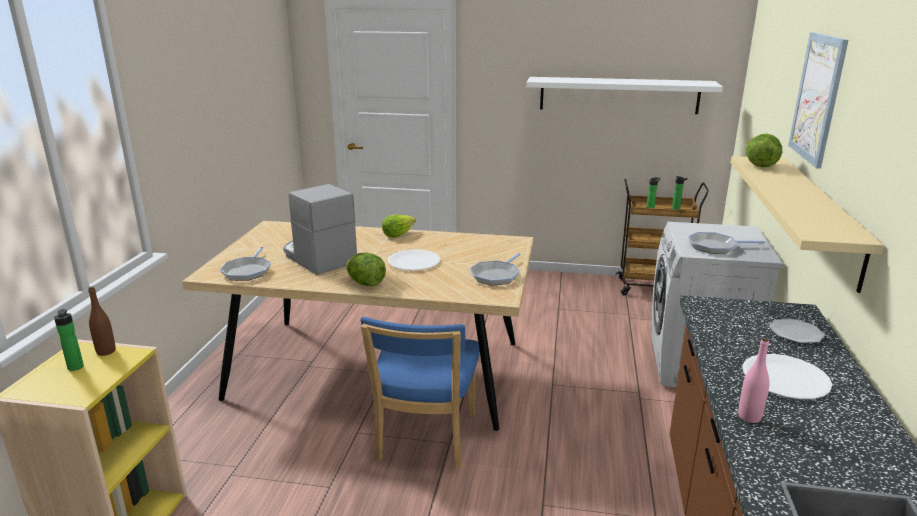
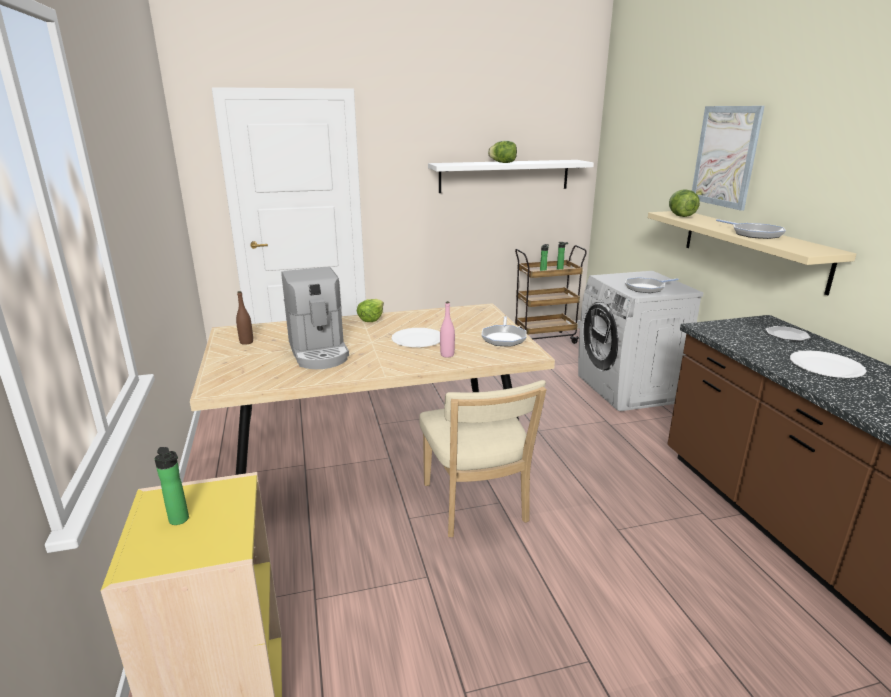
camera: 25 degrees left, 0 degrees up
(106, 351) = (198, 492): brown bottle -> brown bottle (246, 342)
(247, 271) = (257, 377): frying pan -> frying pan (754, 234)
(318, 258) = (319, 352): coffee machine -> coffee machine turned 135 degrees counterclockwise
(366, 283) = (397, 365): lettuce -> lettuce (503, 163)
(424, 440) = (476, 506): blue chair -> beige chair
(749, 417) = (845, 397): pink bottle -> pink bottle (447, 355)

